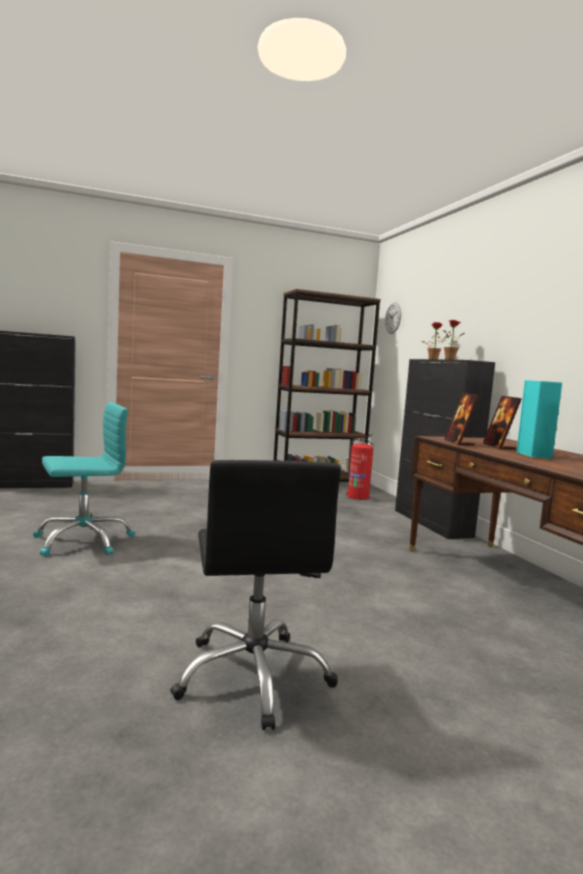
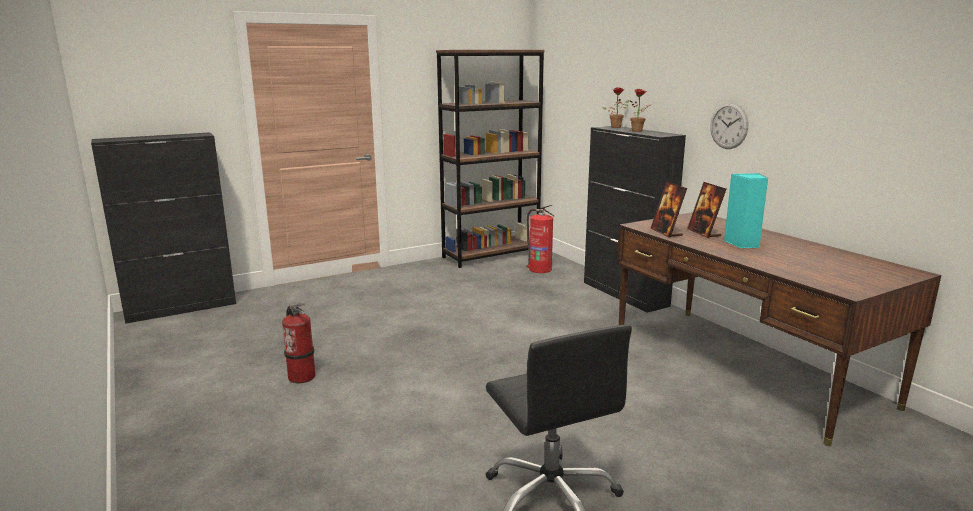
camera: 10 degrees left, 10 degrees up
(83, 541) = (302, 376): turquoise office chair -> fire extinguisher
(393, 318) = (558, 70): wall clock -> wall clock (729, 126)

